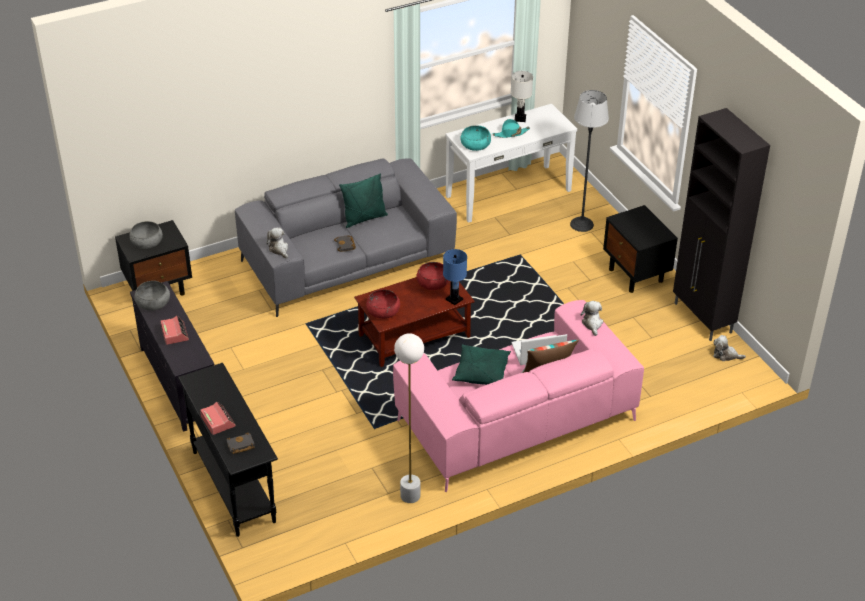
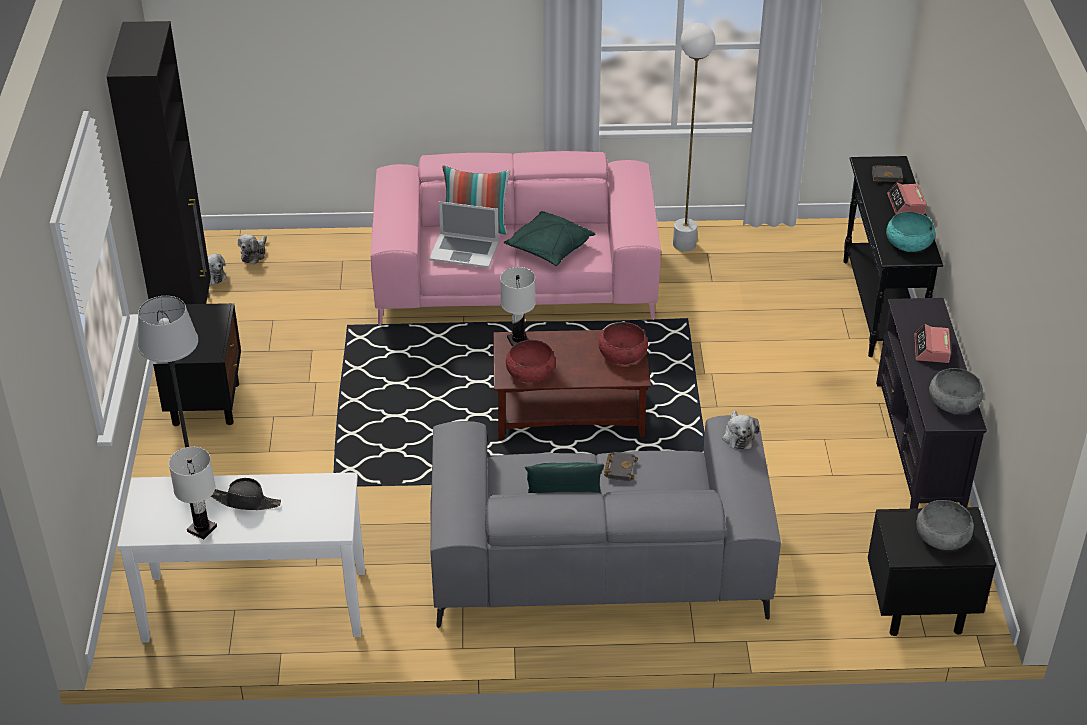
camera: 155 degrees left, 0 degrees up
(454, 299) = (518, 341): blue table lamp -> white table lamp
(475, 145) = (323, 498): turquoise bowl -> turquoise bowl (909, 242)
(510, 133) = (246, 501): turquoise hat -> black hat
(592, 324) = (391, 218): plush toy -> plush toy (254, 254)

